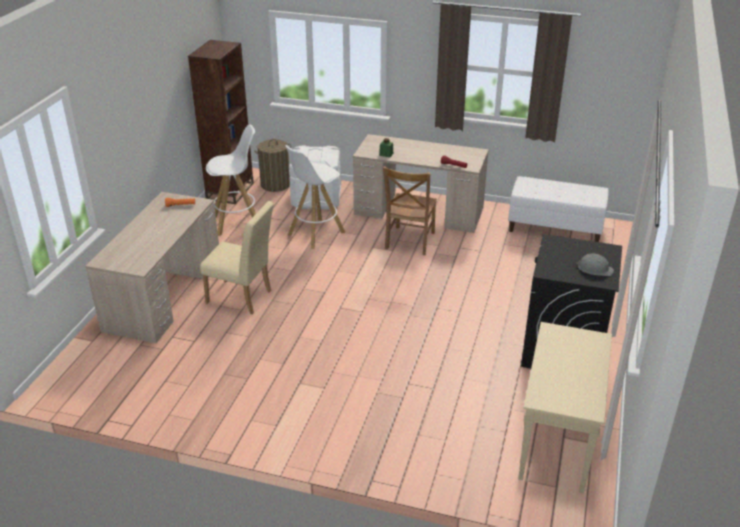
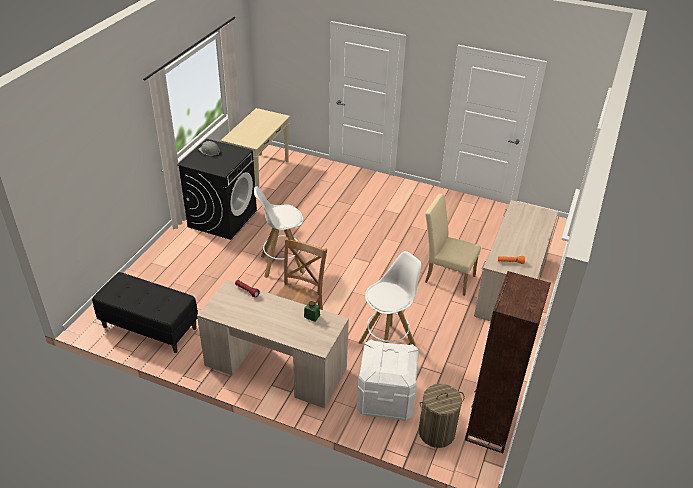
camera: 175 degrees left, 5 degrees up
(237, 223) = (469, 367): white stool -> white stool (281, 264)
(555, 228) = (149, 327): white bench -> black bench

